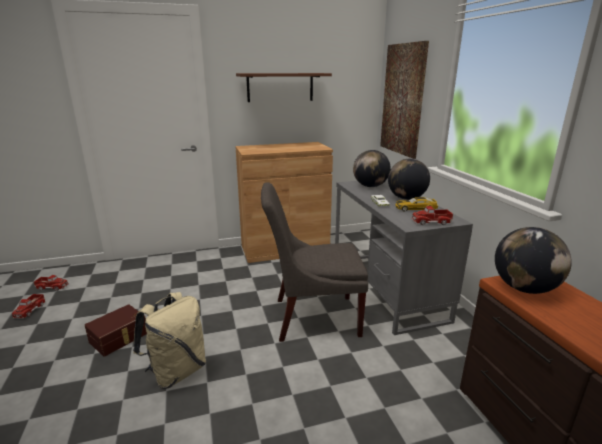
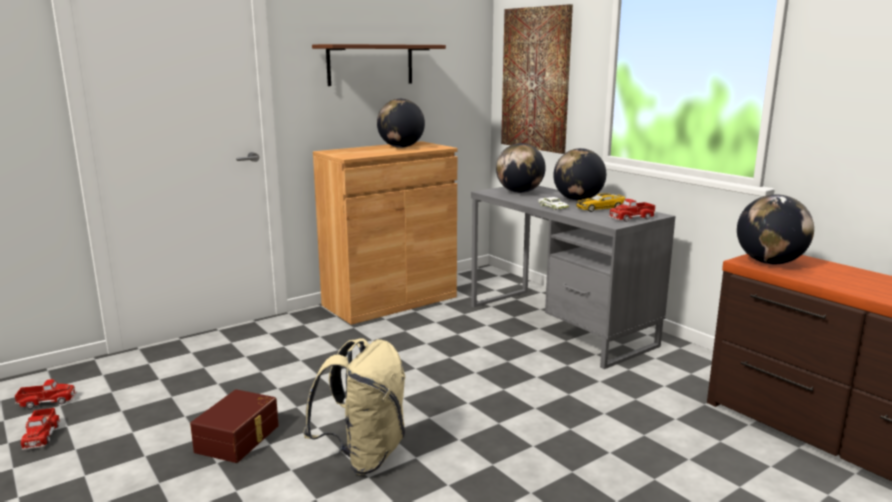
camera: 20 degrees left, 5 degrees down
(295, 146) = (401, 147): none -> globe
(311, 317) = (492, 368): grey chair -> none

